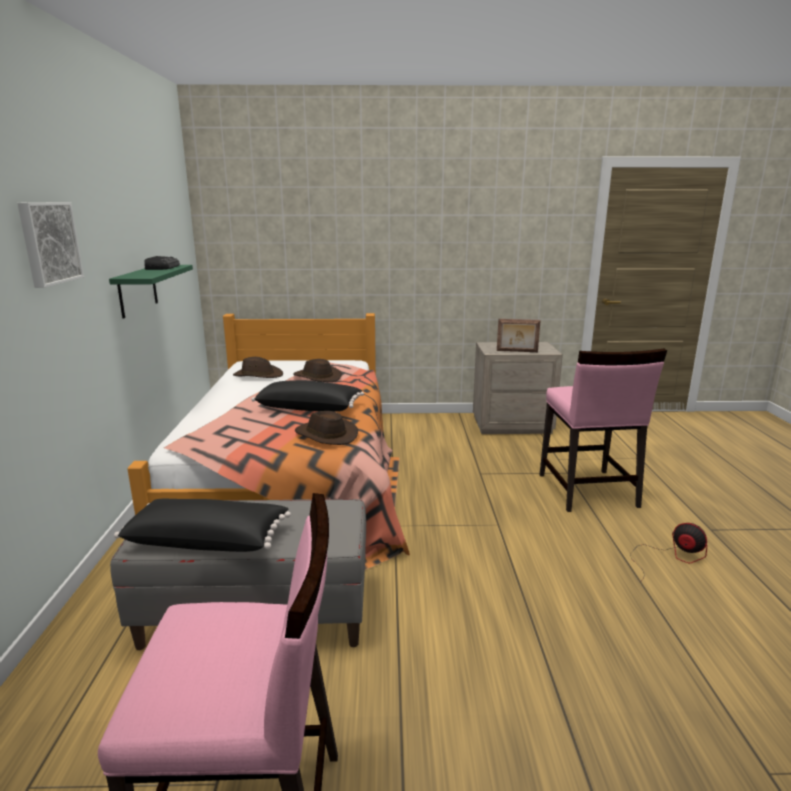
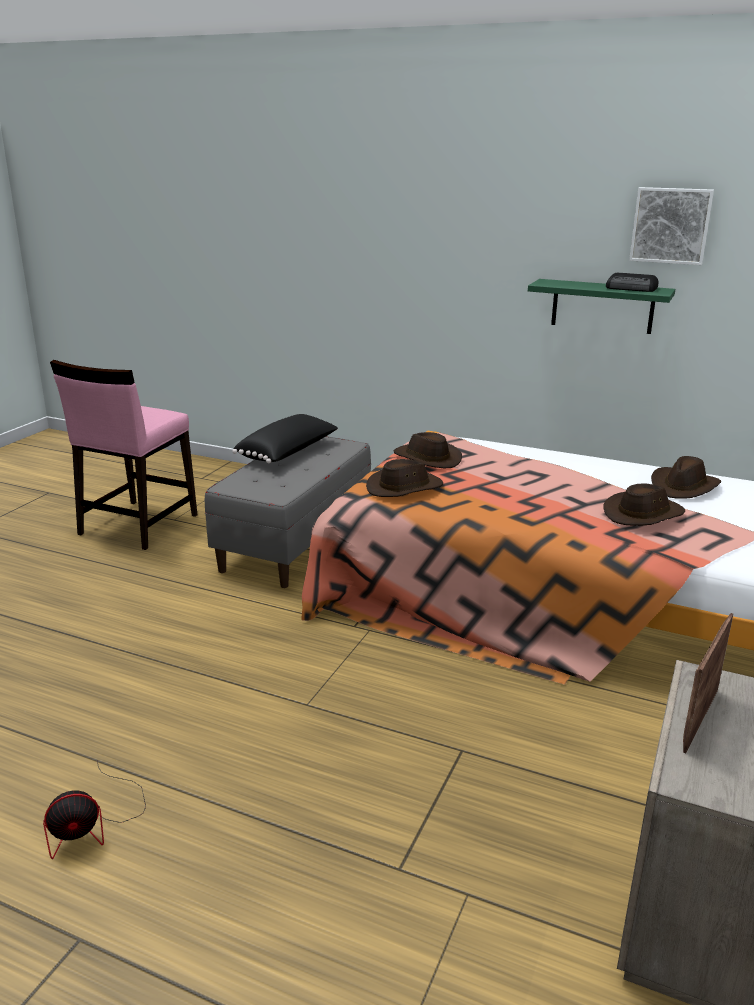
camera: 115 degrees right, 5 degrees up
(48, 243) = (450, 230): picture -> picture (670, 225)
(250, 439) = (426, 458): none -> brown hat
(309, 408) = (503, 492): black pillow -> none
(587, 491) = (317, 853): pink chair -> none

